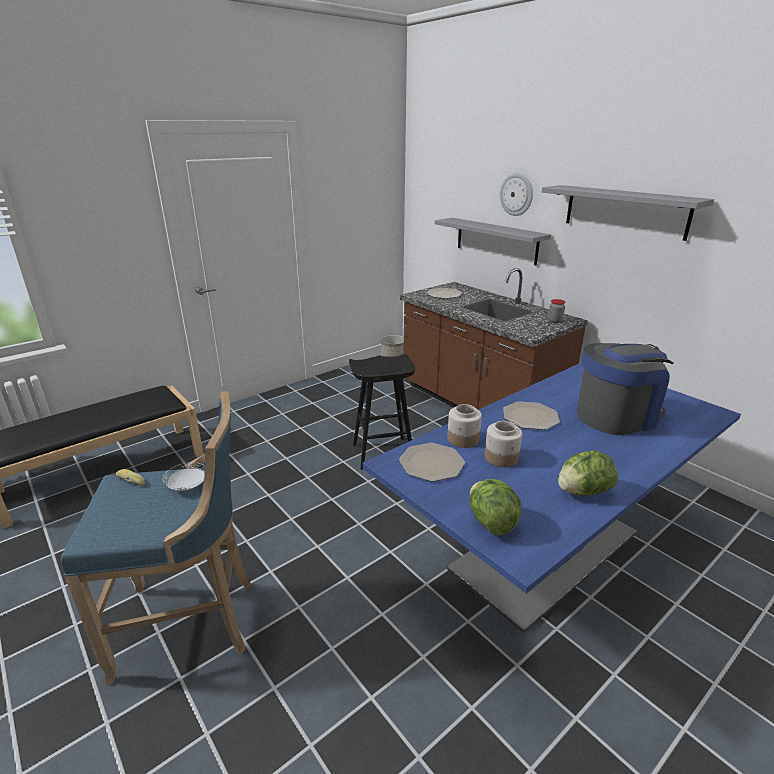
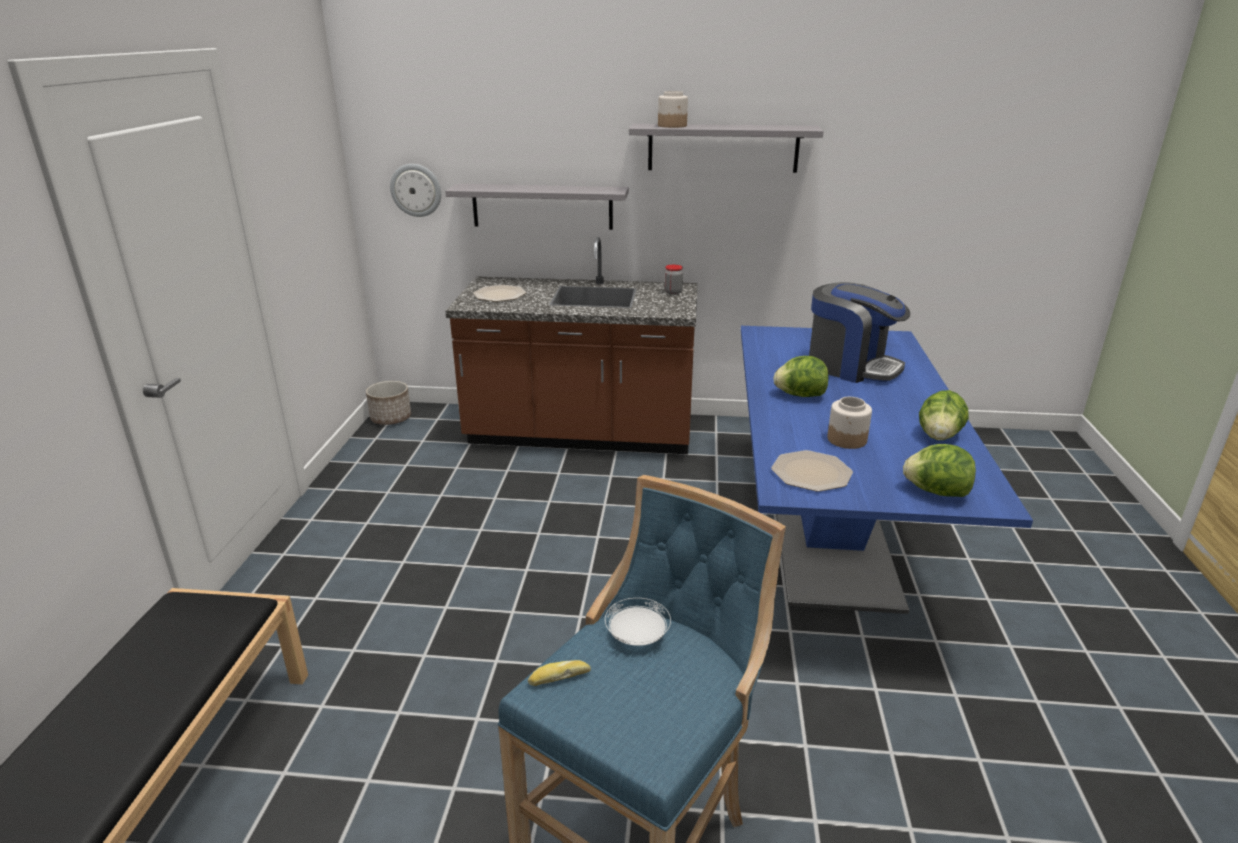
camera: 45 degrees left, 0 degrees up
(382, 453) = (558, 536): black stool -> none
(463, 439) = (792, 440): jar -> jar (672, 126)
(516, 194) = (566, 140): wall clock -> wall clock (416, 190)
(530, 417) = (800, 395): plate -> lettuce
(616, 416) = (851, 366): coffee machine -> coffee machine turned 105 degrees clockwise

